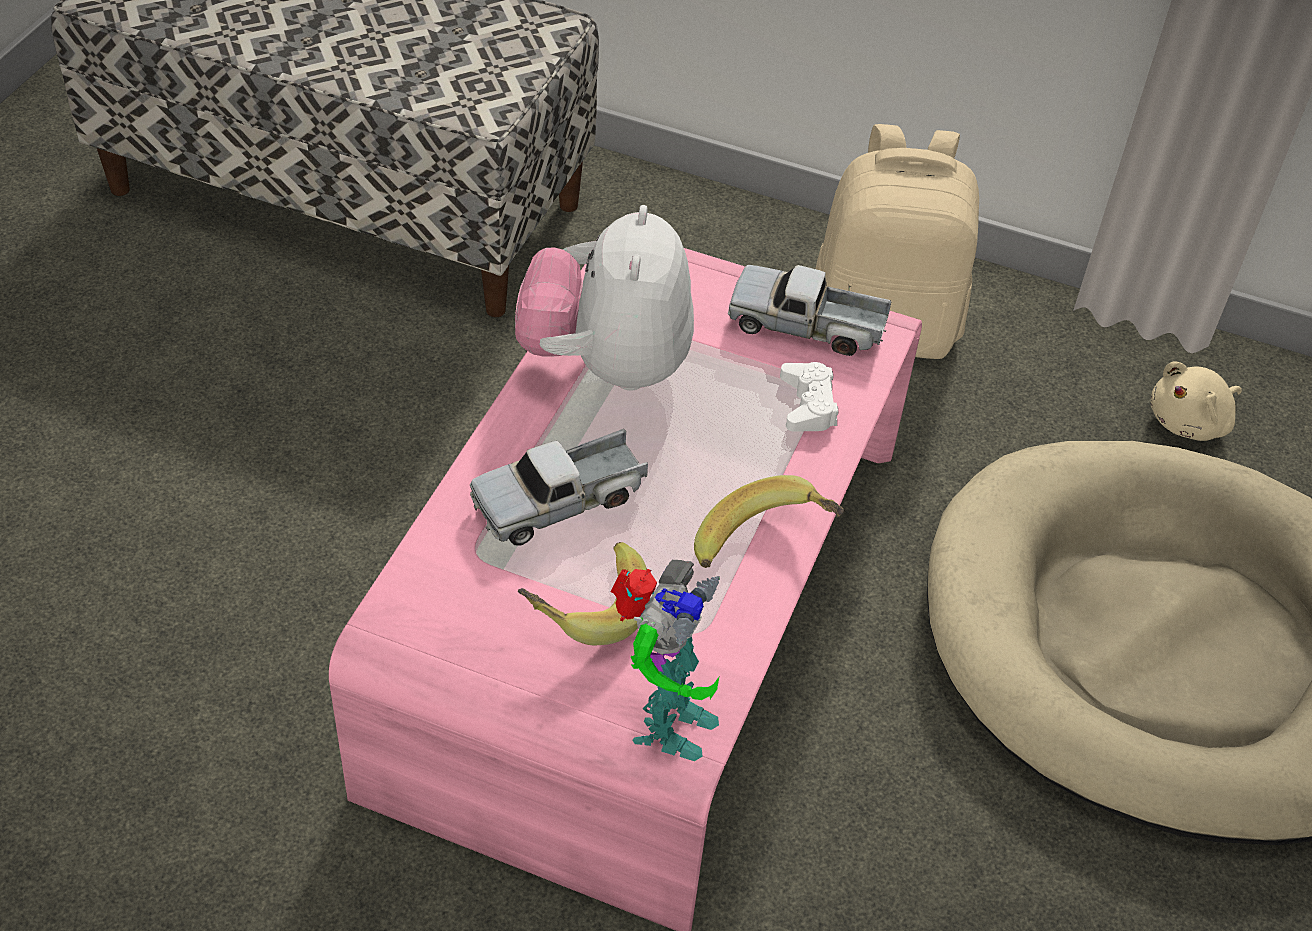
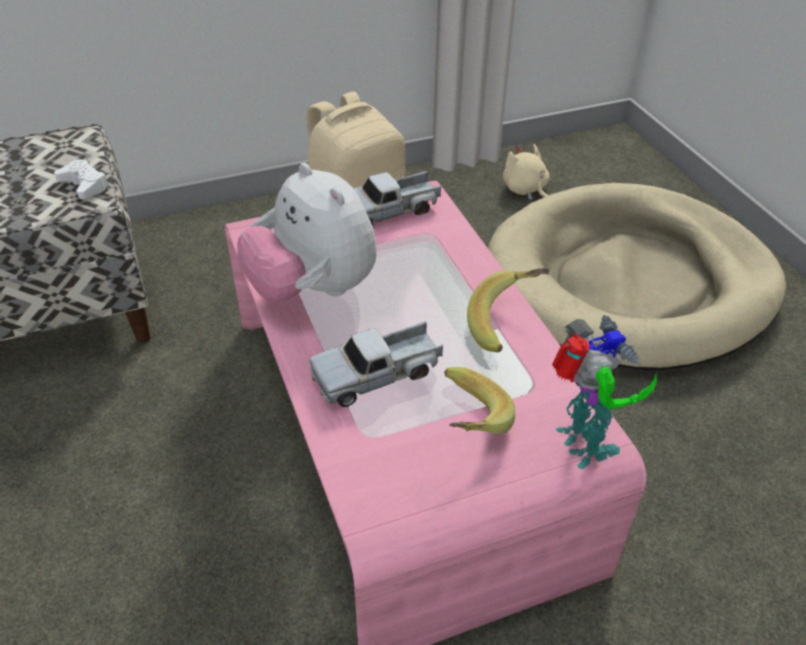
camera: 40 degrees left, 5 degrees down
(560, 500) = (377, 374): toy truck -> toy truck turned 45 degrees clockwise
(808, 404) = (438, 245): white game controller -> white game controller (84, 185)
(1190, 422) = (525, 190): beige plush toy -> beige plush toy turned 135 degrees clockwise

